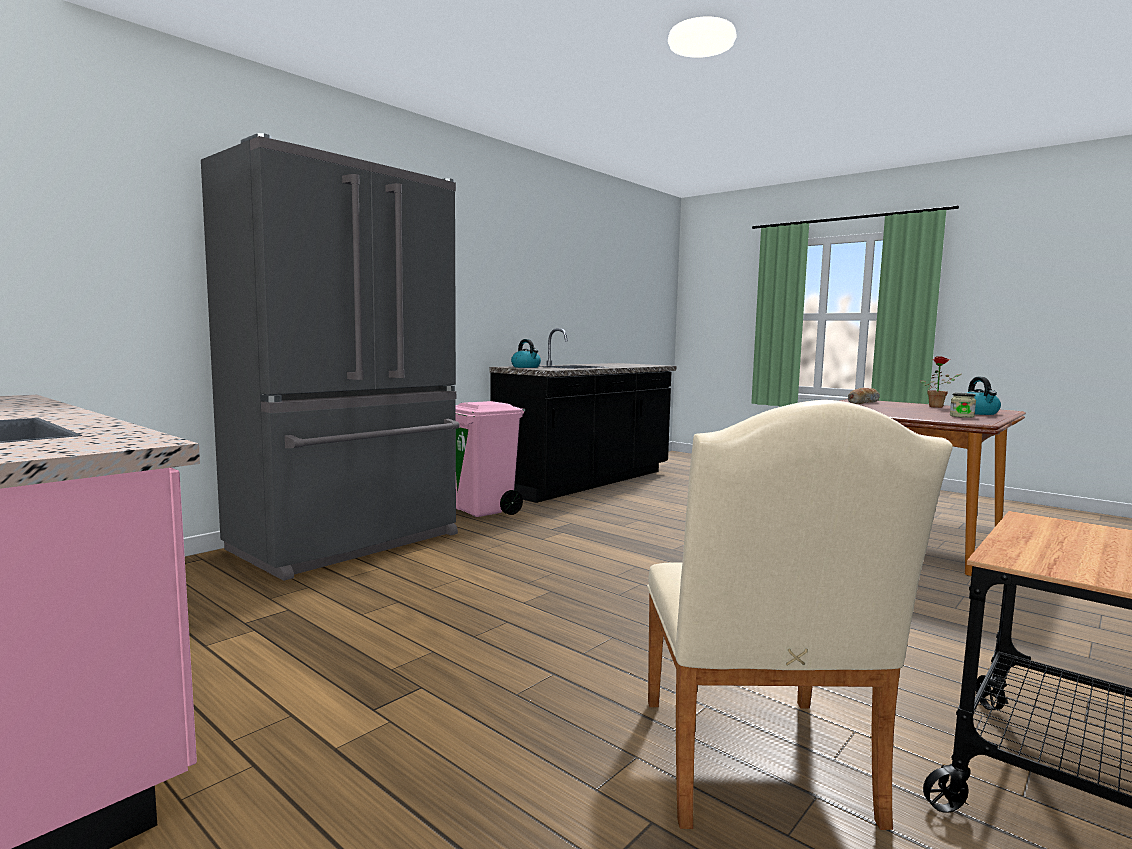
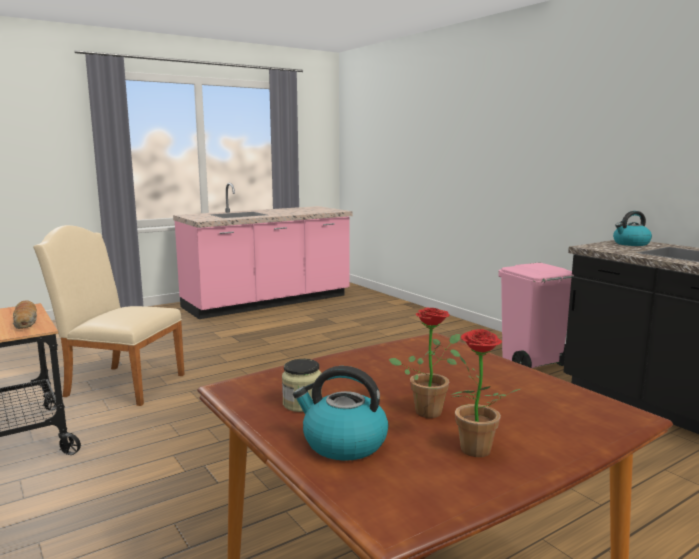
camera: 105 degrees right, 5 degrees up
(349, 543) = (438, 330): grey fridge -> none
(863, 402) = (548, 399): bread -> bread (26, 322)
(915, 408) = (430, 410): none -> potted plant

